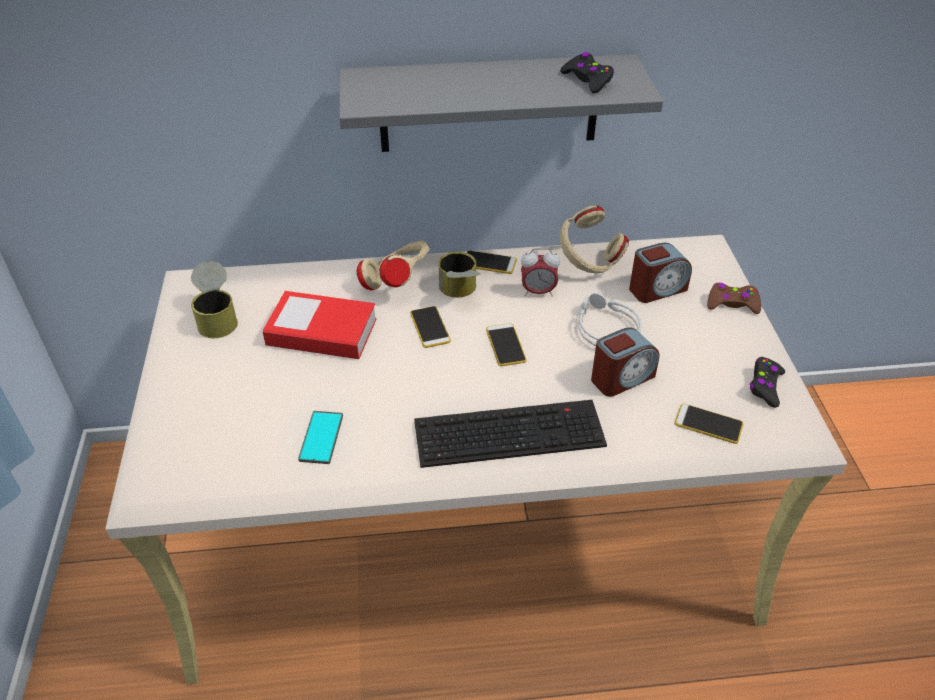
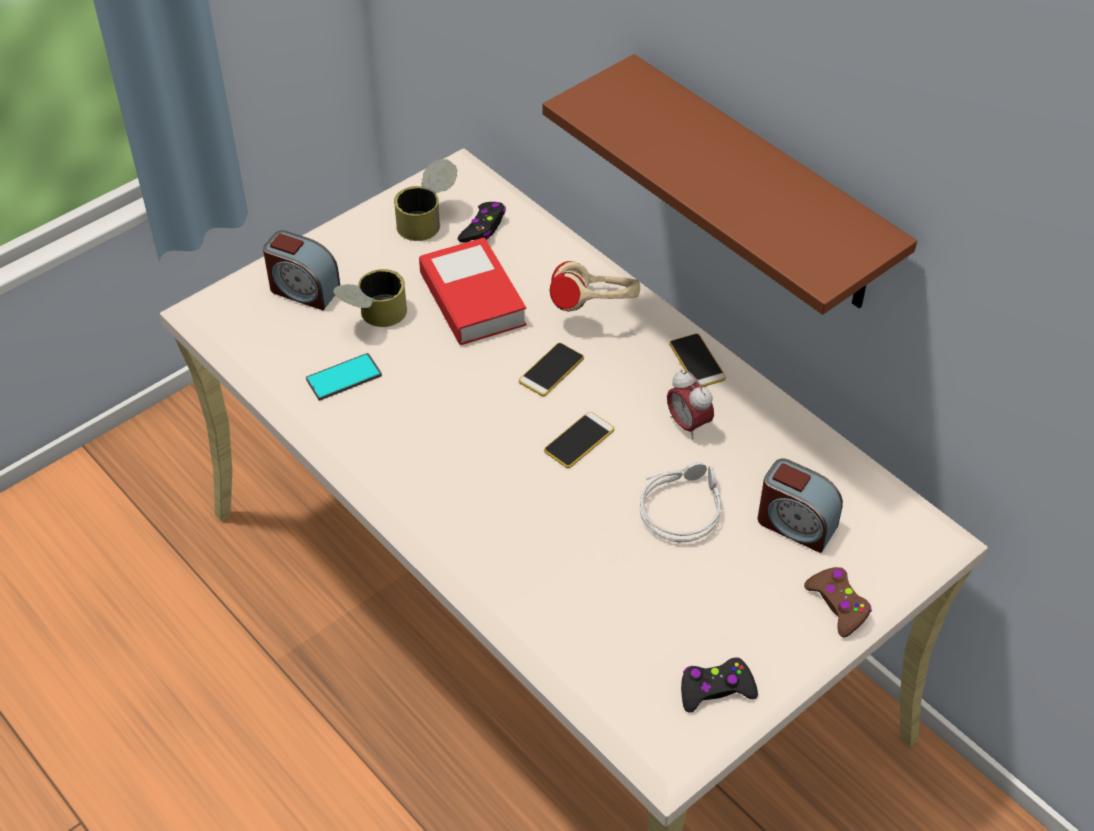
camera: 55 degrees right, 5 degrees up
(459, 293) = (624, 364): can -> can (372, 318)
(489, 104) = (761, 187): grey shelf -> brown shelf
(510, 432) = (461, 505): keyboard -> none
(587, 80) = (805, 228): black game controller -> black game controller (483, 228)
(588, 262) = (784, 442): beige headphones -> none
(622, 378) = (614, 557): alarm clock -> alarm clock (303, 290)
(708, 424) = (608, 660): phone -> none

